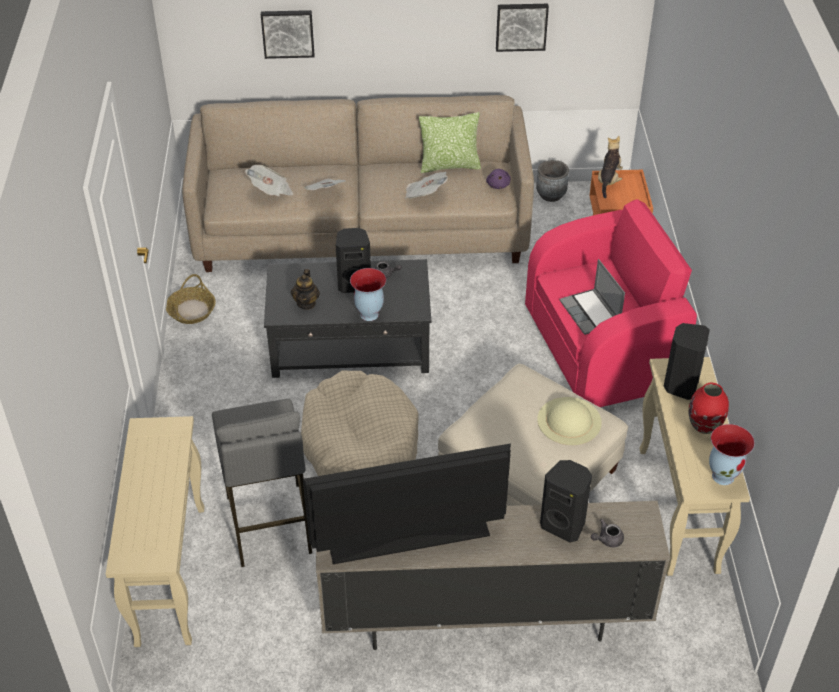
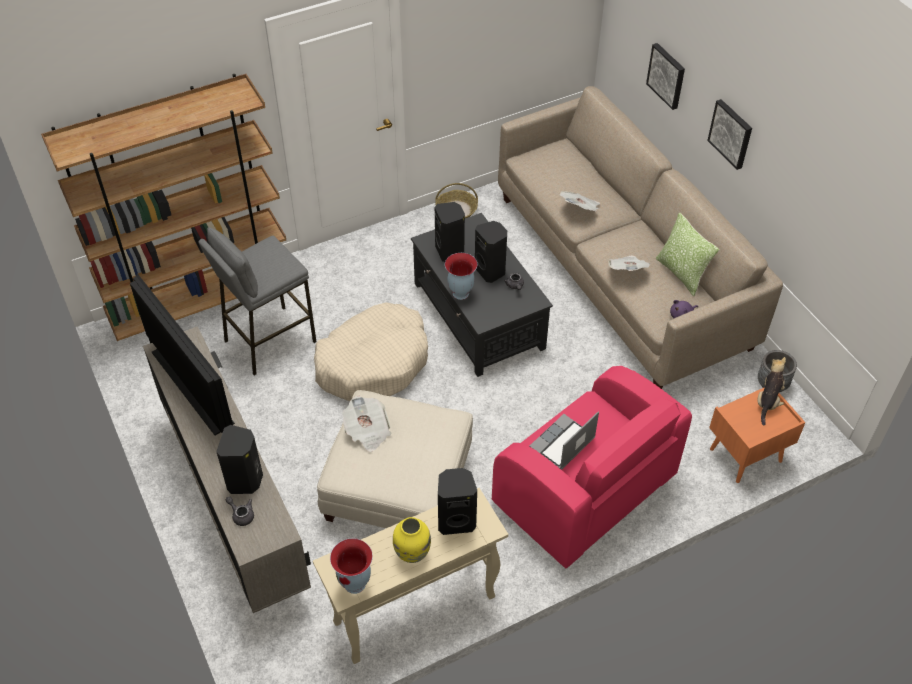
camera: 65 degrees right, 5 degrees up
(170, 573) = (203, 306): beige console table -> brown bookcase
(271, 191) = (559, 177): newspaper -> newspaper (367, 431)
(306, 303) = (450, 251): teapot -> black speaker
(521, 26) = (811, 212): picture -> picture (731, 133)
(569, 421) = (412, 468): beige hat -> none
(608, 181) = (768, 401): plush toy -> plush toy turned 60 degrees counterclockwise
(704, 426) = (412, 553): red vase -> yellow vase

